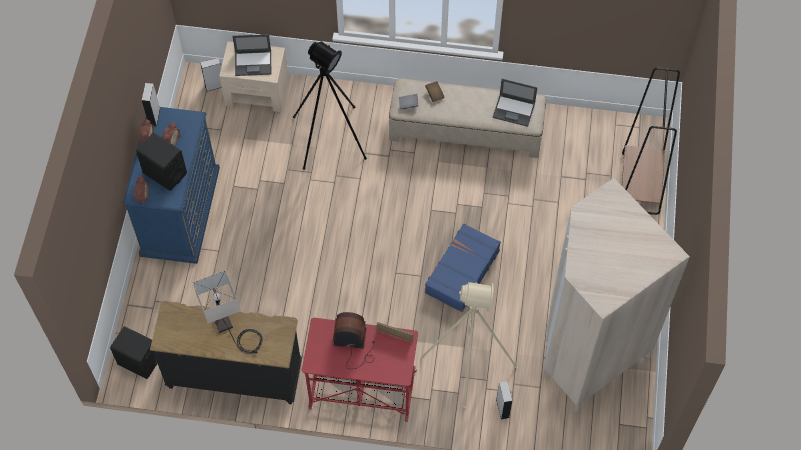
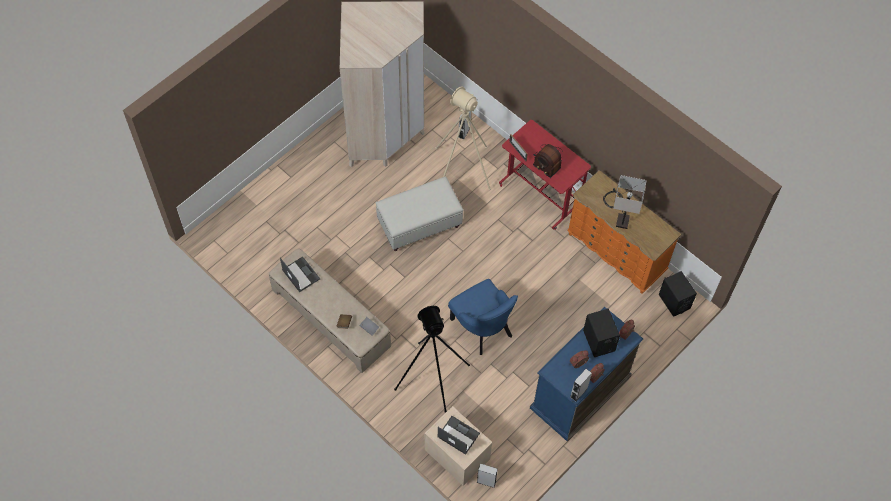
camera: 145 degrees left, 0 degrees up
(234, 375) = (616, 253): black dresser -> orange dresser
(319, 211) = (481, 326): none -> blue chair
(461, 272) = (420, 224): blue suitcase -> white ottoman
(640, 184) = (253, 203): clothes rack -> none

